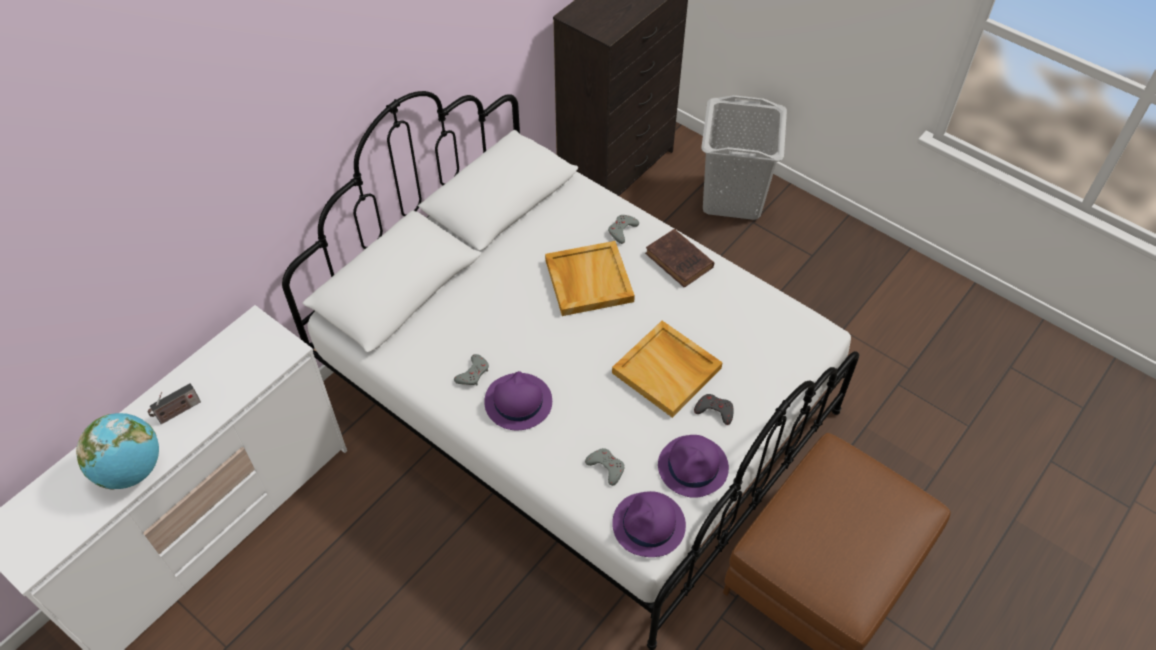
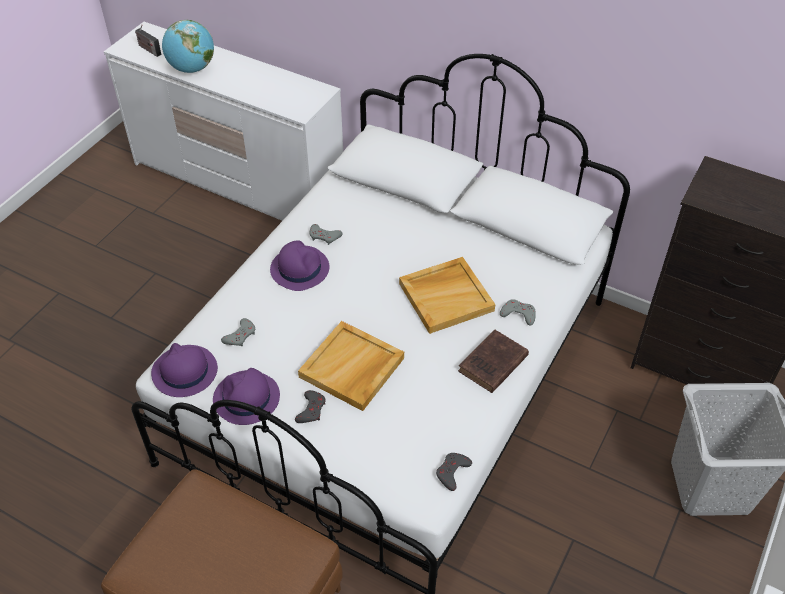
camera: 80 degrees right, 5 degrees down
(177, 412) = (239, 76): radio -> radio (148, 49)
(795, 311) = (452, 472): none -> grey game controller

